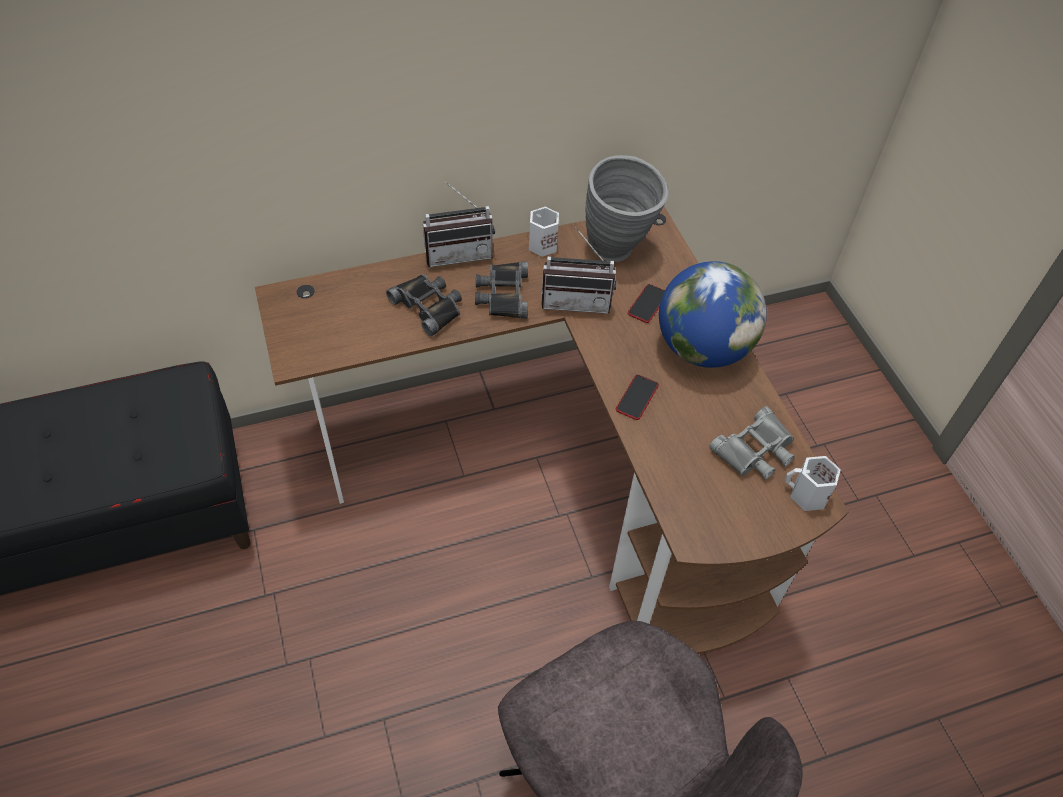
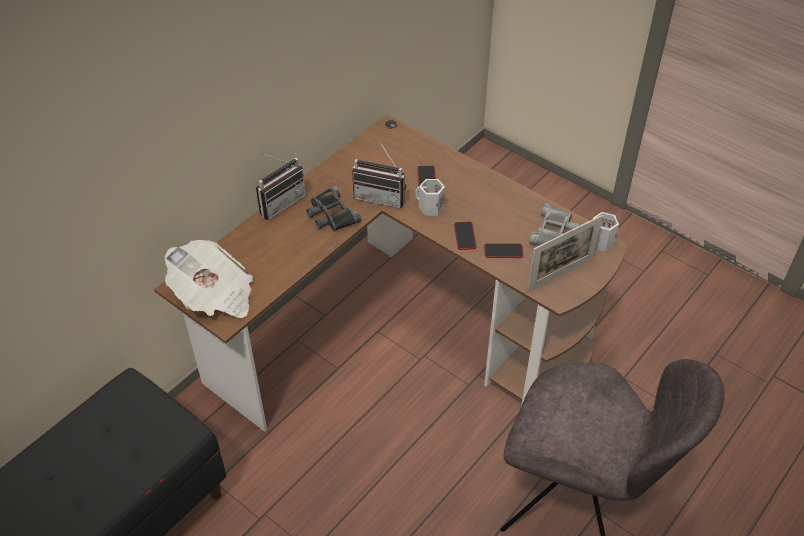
camera: 30 degrees left, 5 degrees down
(305, 325) = (214, 296): none -> newspaper
(429, 306) = (289, 244): black binoculars -> none
(541, 244) = (329, 172): white mug -> white mug (429, 208)
(577, 300) = (381, 196): radio -> radio turned 45 degrees clockwise
(619, 252) = (383, 155): grey vase -> none
(669, 441) = (503, 251): none -> phone
(702, 349) = (480, 190): globe -> none
(721, 509) = (561, 273): none -> picture frame

